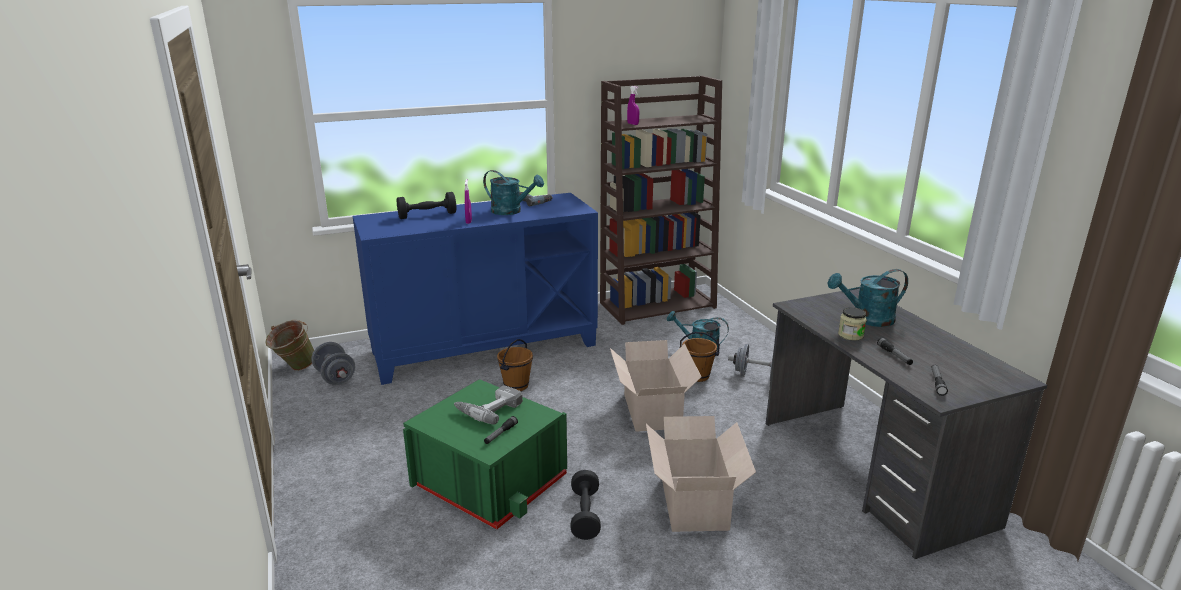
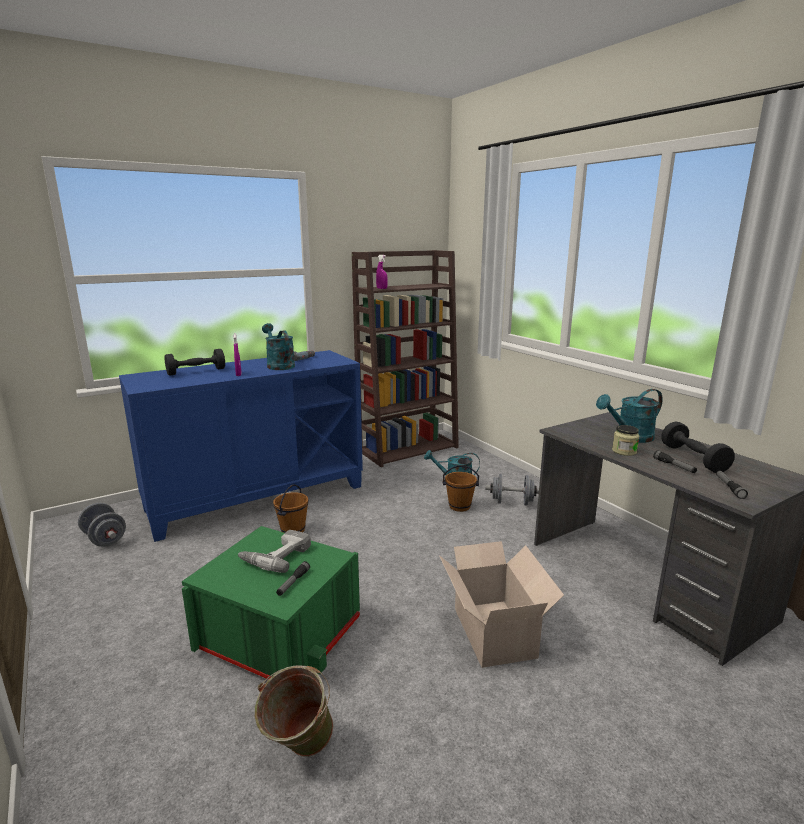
camera: 10 degrees left, 5 degrees down
(294, 368) = (60, 533): green bucket -> green bucket (298, 751)
(511, 211) = (279, 365): turquoise watering can -> turquoise watering can turned 135 degrees counterclockwise
(585, 515) = (388, 660): black dumbbell -> black dumbbell (693, 458)
(652, 412) = (428, 544): cardboard box -> none

